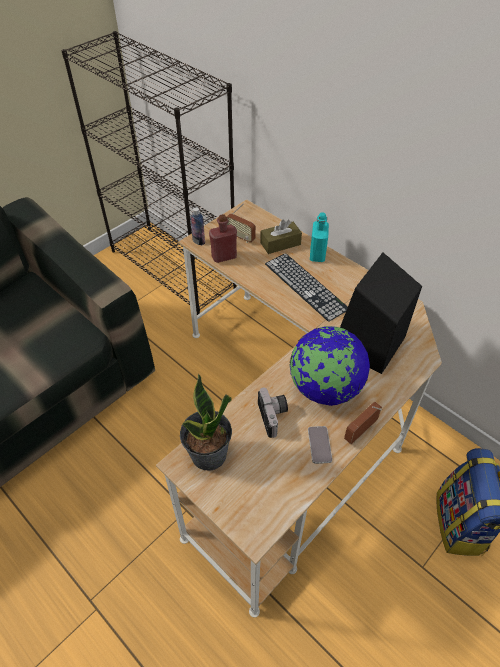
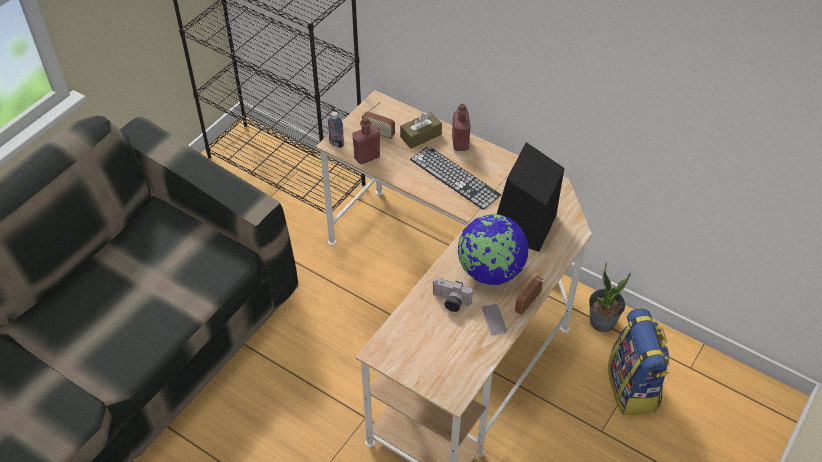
camera: 10 degrees left, 0 degrees up
(208, 455) = (399, 342): potted plant -> potted plant (602, 322)
(274, 416) = (450, 302): camera -> camera turned 135 degrees clockwise
(317, 255) = (460, 143): turquoise bottle -> red bottle

